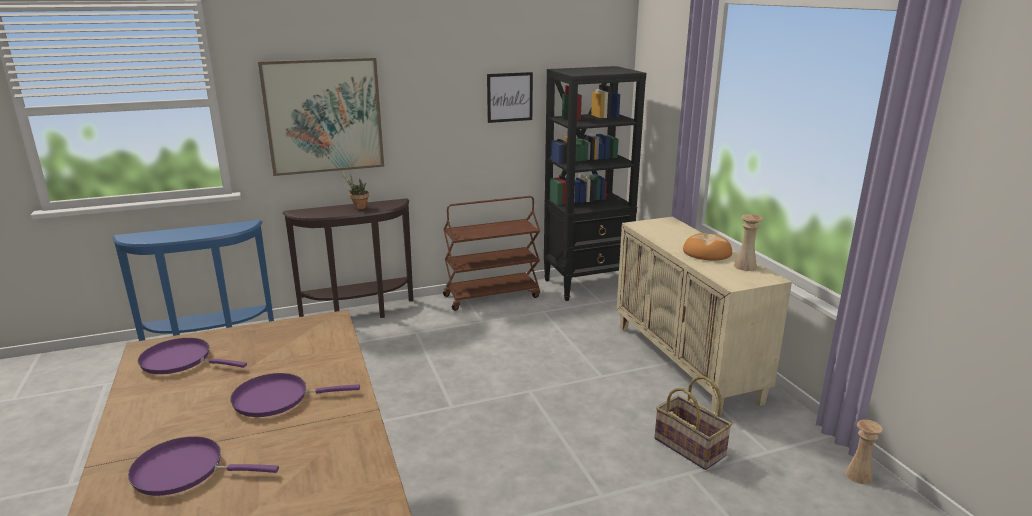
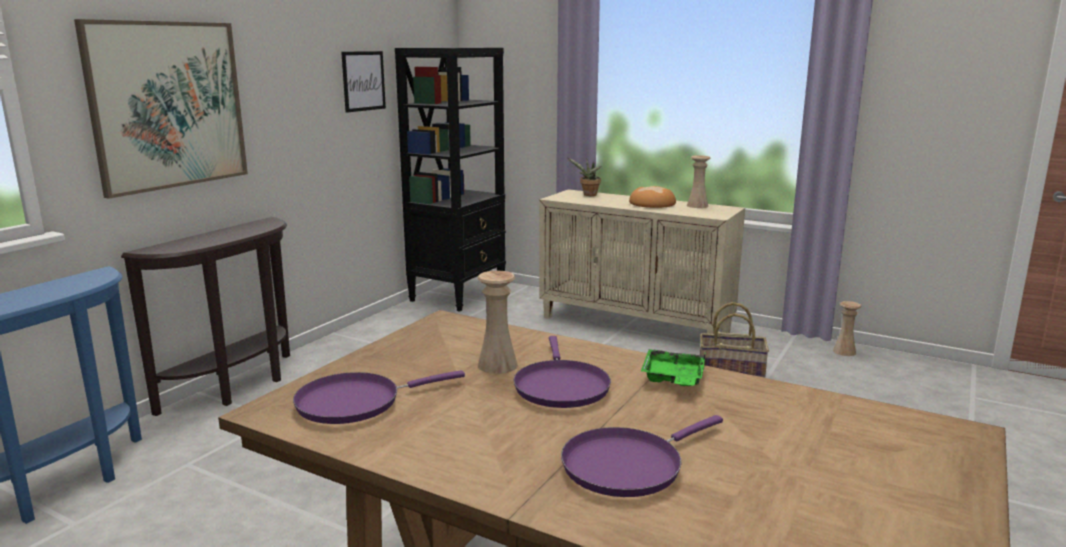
camera: 40 degrees left, 5 degrees down
(276, 399) = (560, 386): purple frying pan -> purple frying pan turned 45 degrees counterclockwise
(283, 367) = (497, 365): none -> beige vase
(340, 426) = (673, 379): none -> green tray
(358, 207) = (231, 232): potted plant -> potted plant (588, 195)
(492, 296) = (377, 327): brown cart -> none

